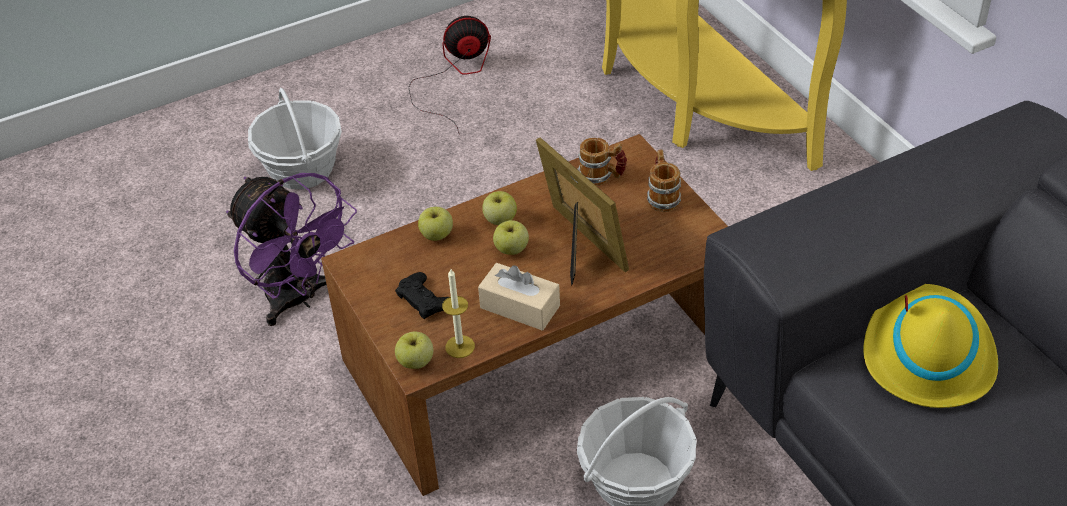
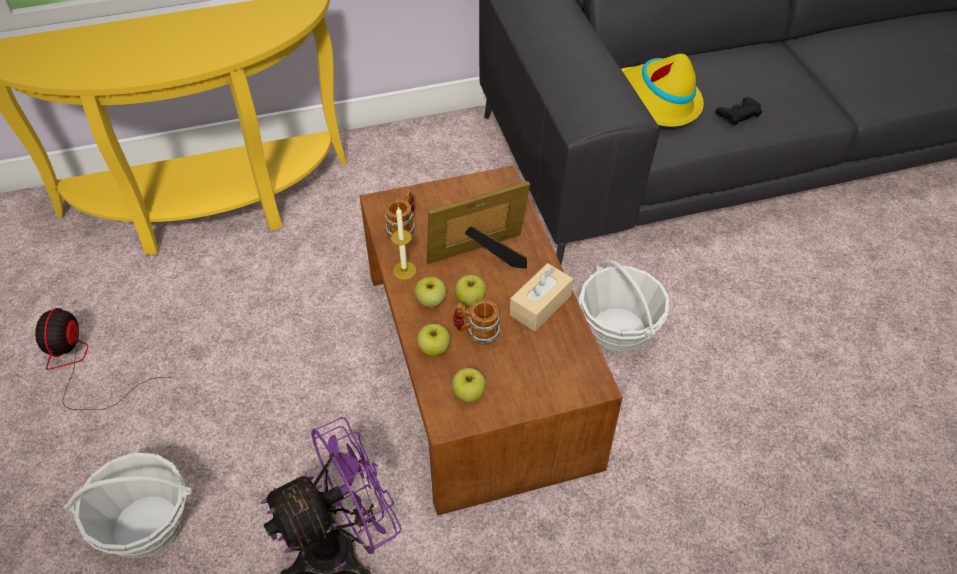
camera: 80 degrees left, 5 degrees up
(416, 362) = (587, 384): apple -> apple (469, 393)
(425, 300) = (514, 368): black game controller -> black game controller (738, 114)
(460, 346) = (576, 351): candle -> candle (404, 270)
(662, 196) = (442, 197): mug -> mug (477, 332)

